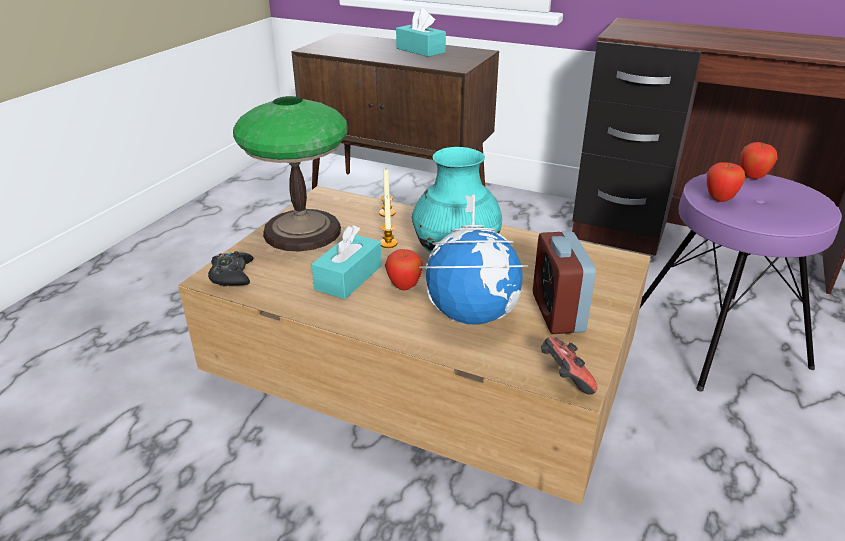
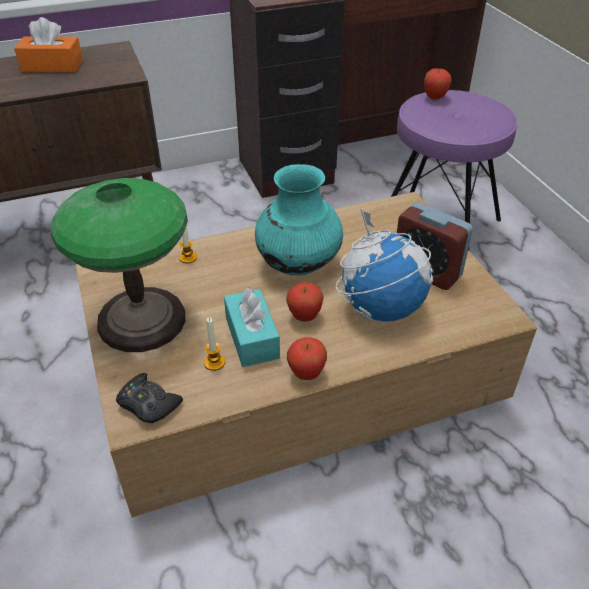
camera: 45 degrees left, 10 degrees up
(388, 243) = (234, 286): candle -> candle (214, 362)
(420, 50) = (52, 66): turquoise tissue box -> orange tissue box
(564, 378) = (494, 317): game controller -> none
(719, 199) = (443, 126): apple -> apple (306, 374)

